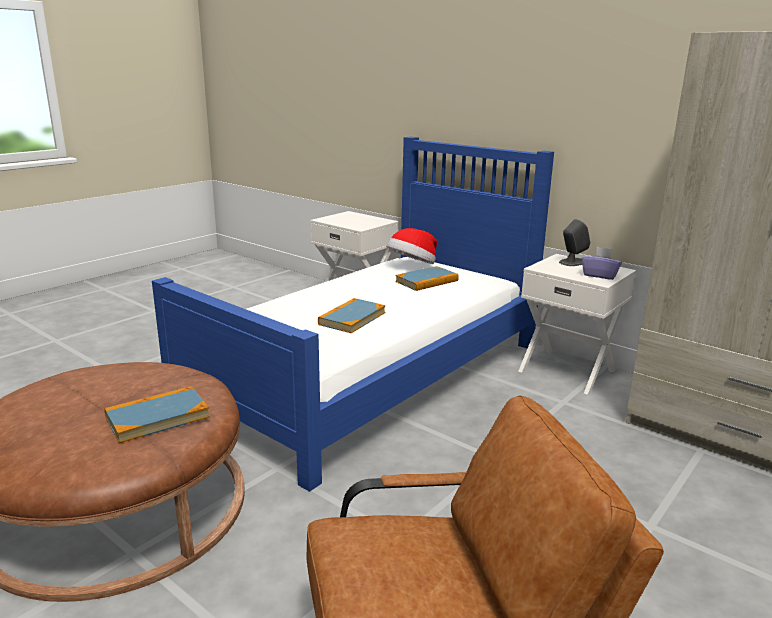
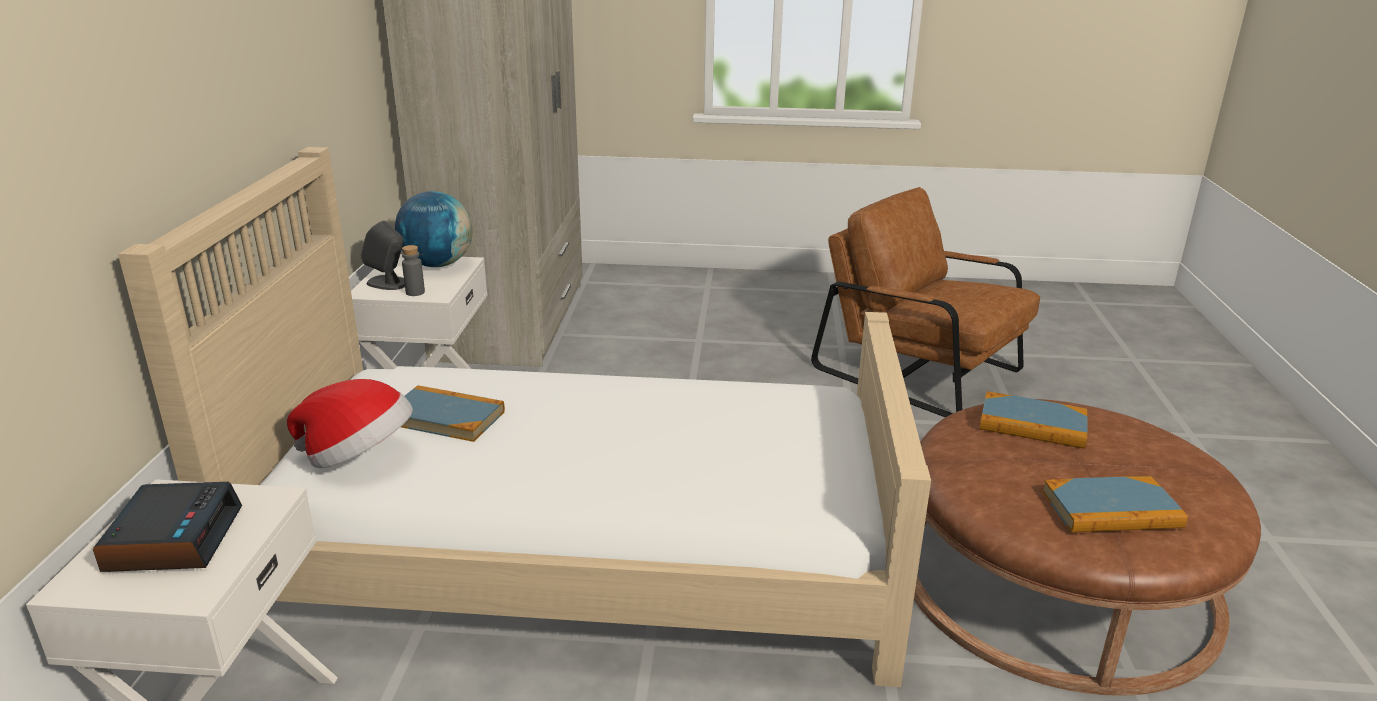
camera: 125 degrees left, 5 degrees up
(352, 318) = (673, 418): book -> book (1111, 510)
(355, 220) = (173, 539): none -> alarm clock
(371, 373) = (581, 550): blue bed -> beige bed
(549, 264) = (415, 292): none -> grey bottle
(600, 275) = (437, 264): purple tissue box -> globe

